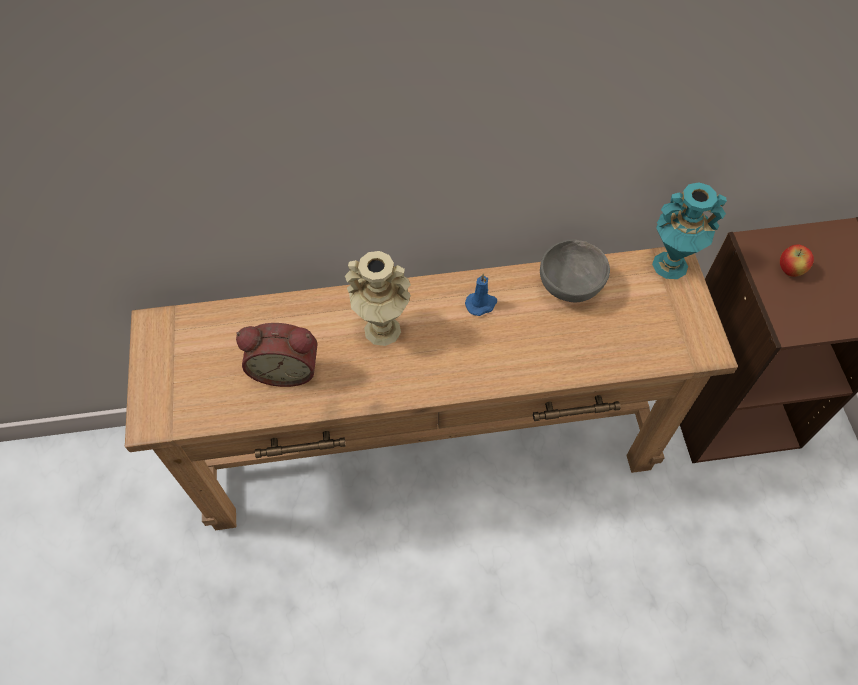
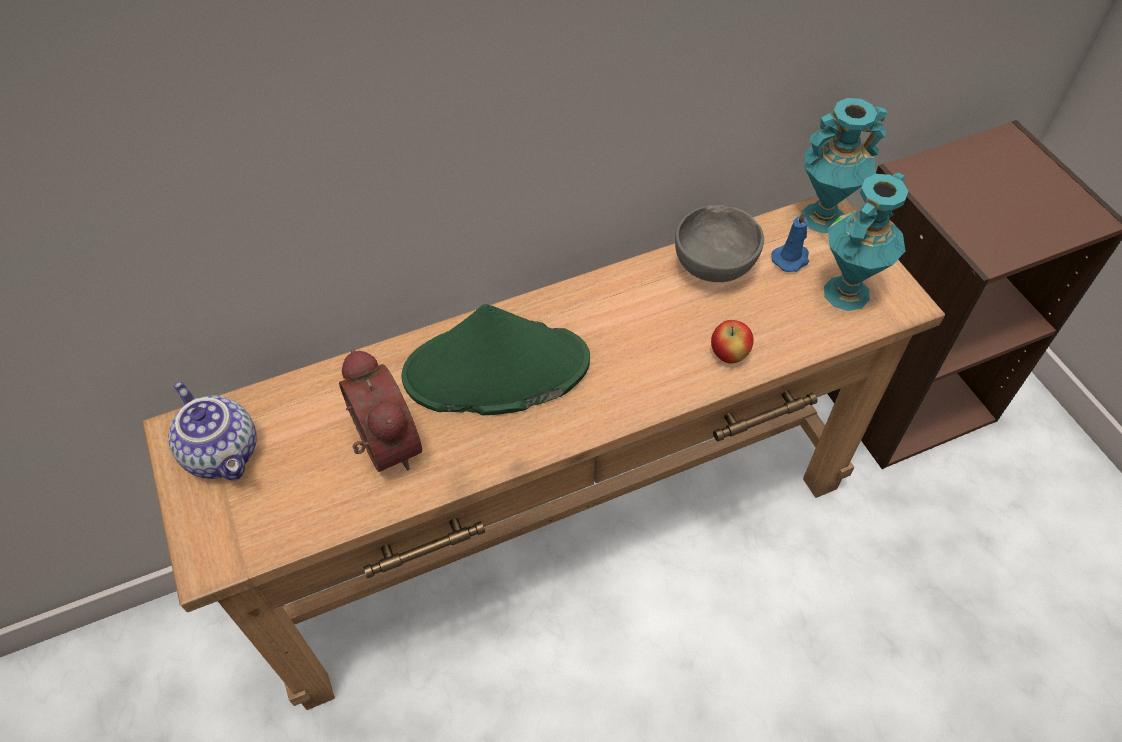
camera: 15 degrees left, 5 degrees down
(180, 347) = (225, 452): none -> teapot
(286, 368) = (382, 446): alarm clock -> alarm clock turned 105 degrees counterclockwise
(382, 331) = (495, 370): beige vase -> green hat
(481, 304) = (612, 310): blue candle -> blue candle (791, 258)
(666, 332) = (847, 293): none -> turquoise vase
(790, 270) = (964, 192): apple -> apple (729, 355)

